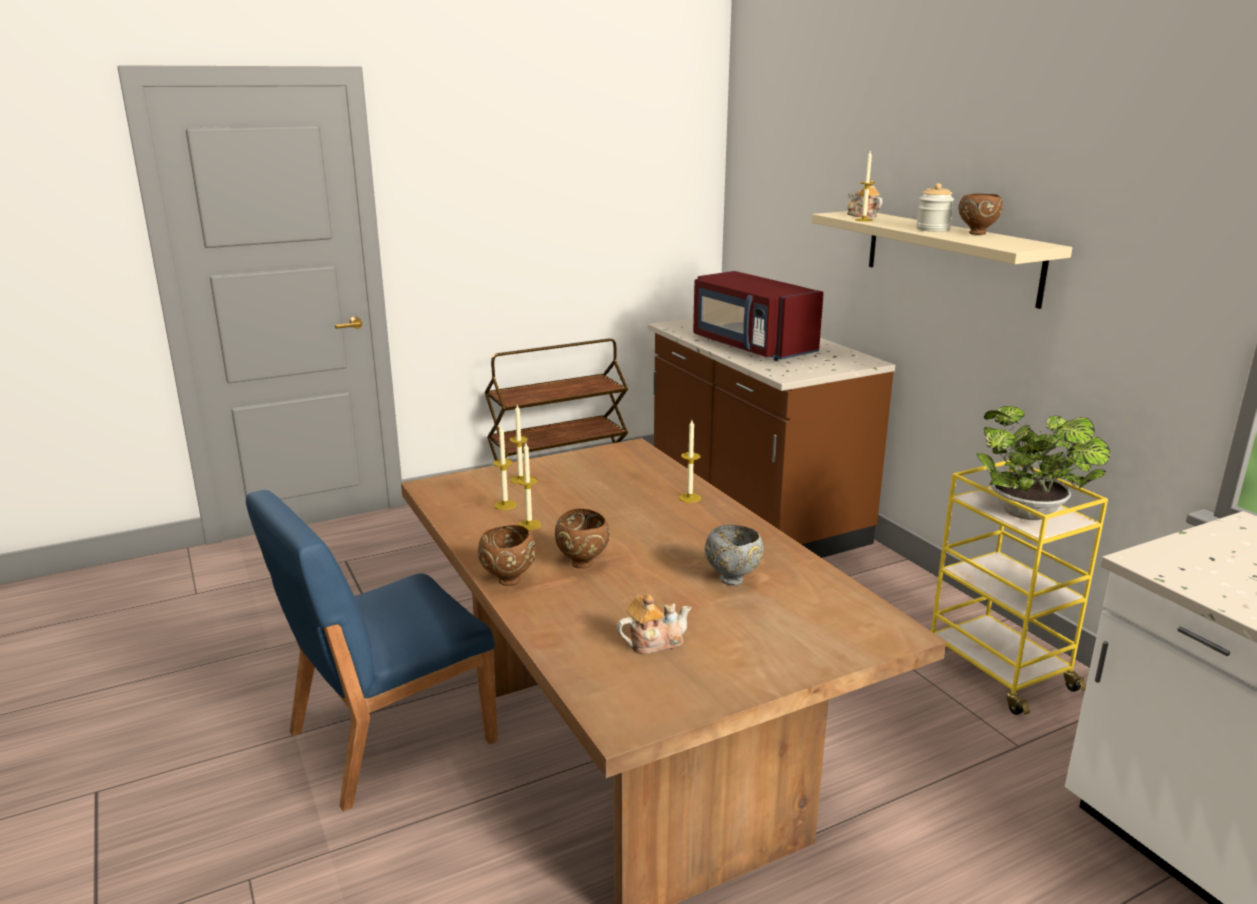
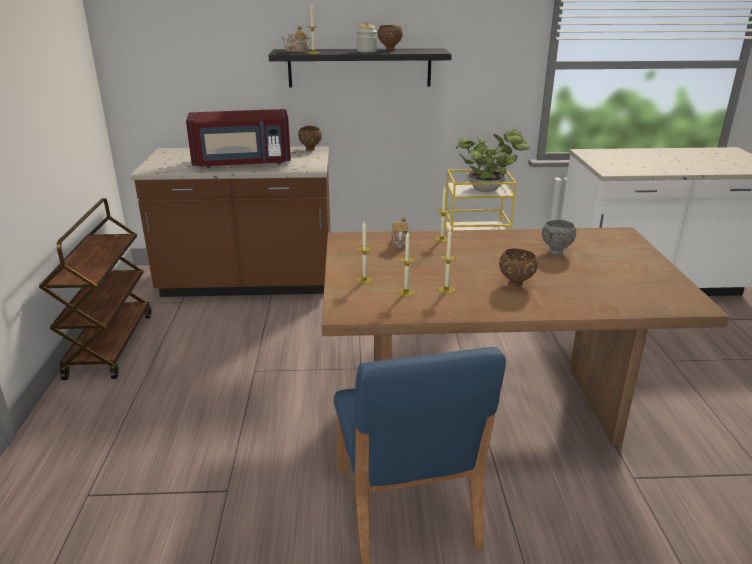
camera: 65 degrees left, 5 degrees up
(508, 581) = (528, 309): brown bowl -> brown bowl (310, 149)
(653, 642) = (619, 283): teapot -> teapot (399, 243)
(950, 256) = (359, 68): beige shelf -> black shelf

